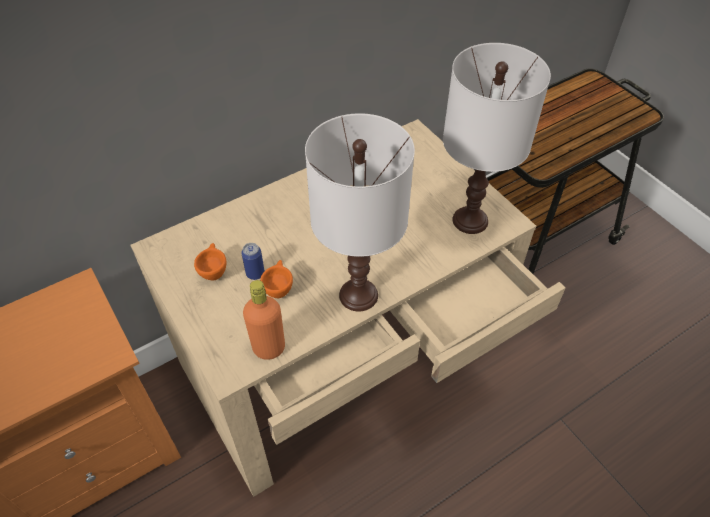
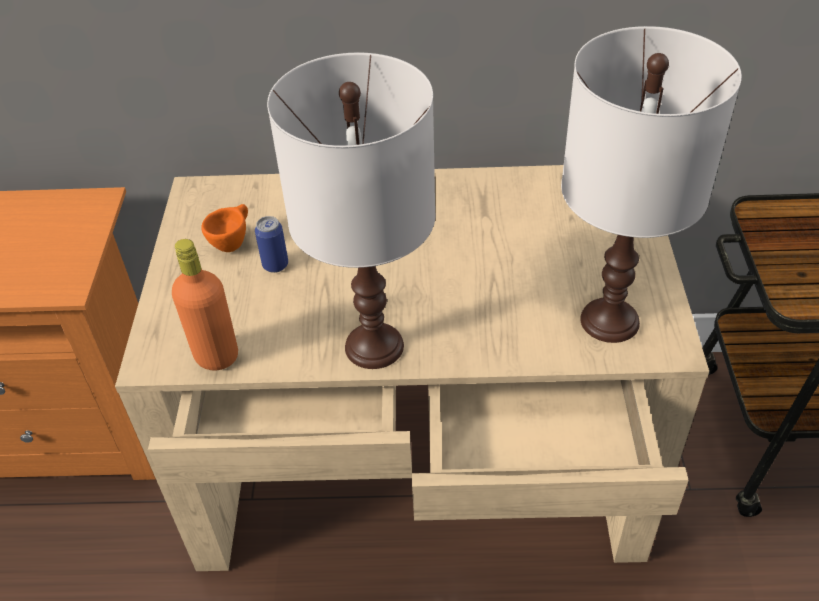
camera: 35 degrees right, 5 degrees down
(278, 289) = (286, 294): orange cup -> none

